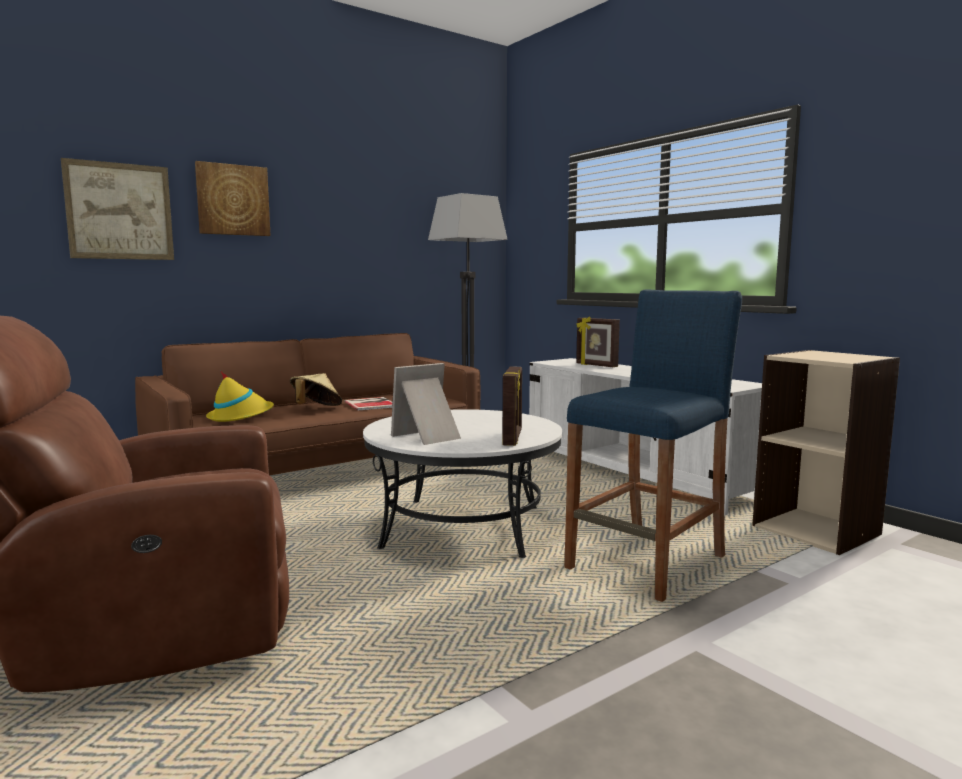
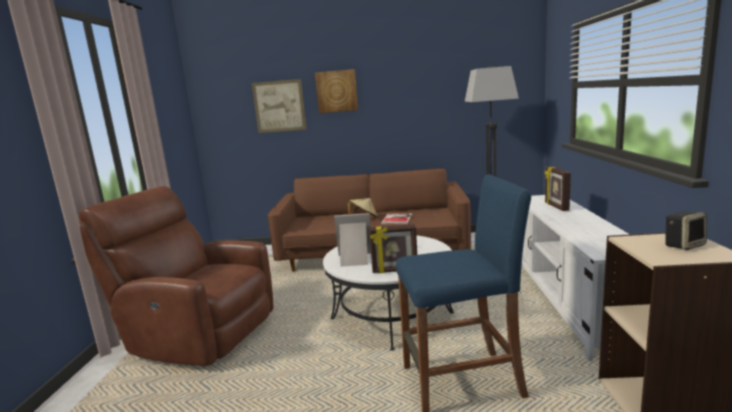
camera: 40 degrees right, 5 degrees up
(240, 416) = (321, 221): yellow hat -> none
(513, 438) = (395, 271): picture frame -> picture frame turned 45 degrees clockwise
(833, 355) = (684, 245): none -> speaker

